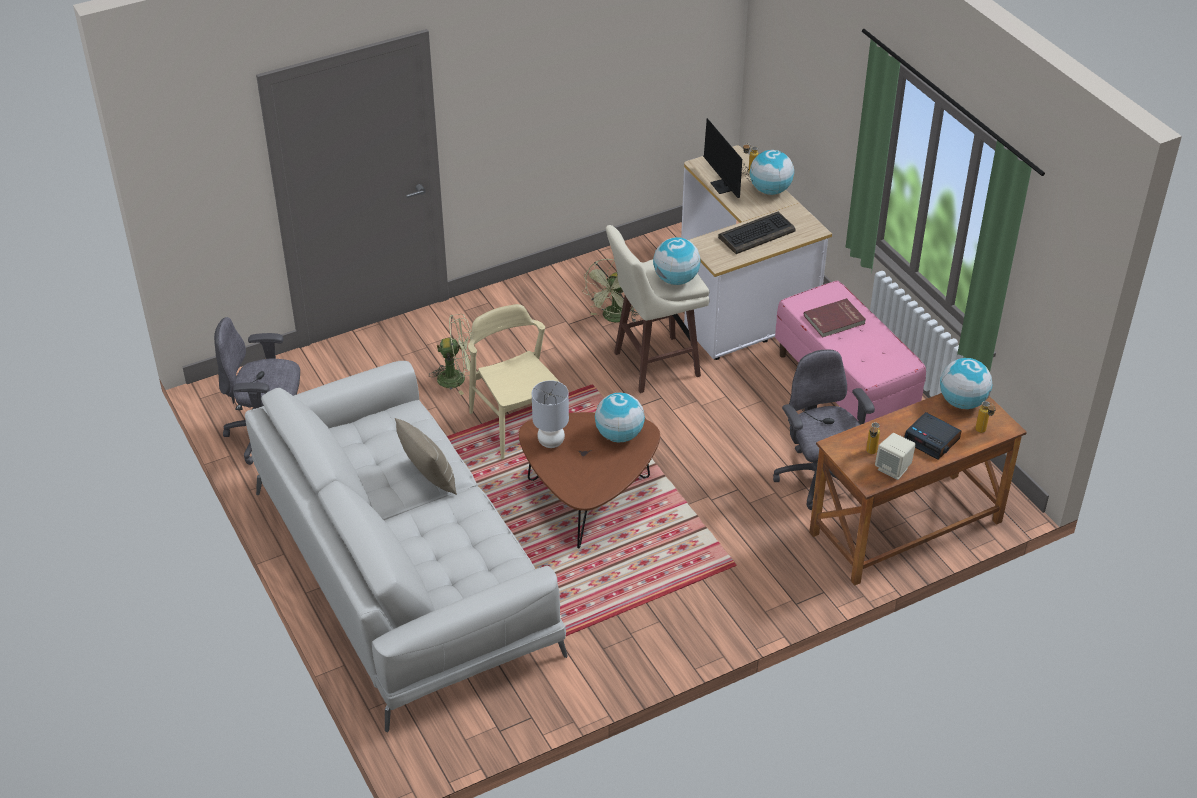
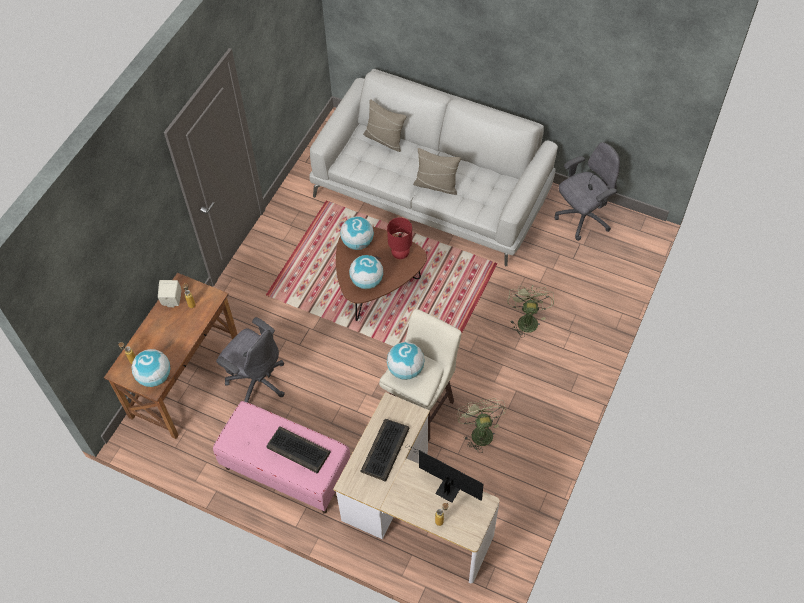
camera: 145 degrees right, 15 degrees up
(429, 573) = (384, 139): none -> beige pillow
(457, 378) = (526, 319): green fan -> green fan turned 135 degrees clockwise
(517, 424) = (461, 309): beige chair -> none
(551, 442) = (400, 254): grey table lamp -> red table lamp
(770, 190) = (410, 508): globe -> globe (357, 242)
(834, 320) = (297, 450): red book -> keyboard
(932, 440) = (159, 334): alarm clock -> none

